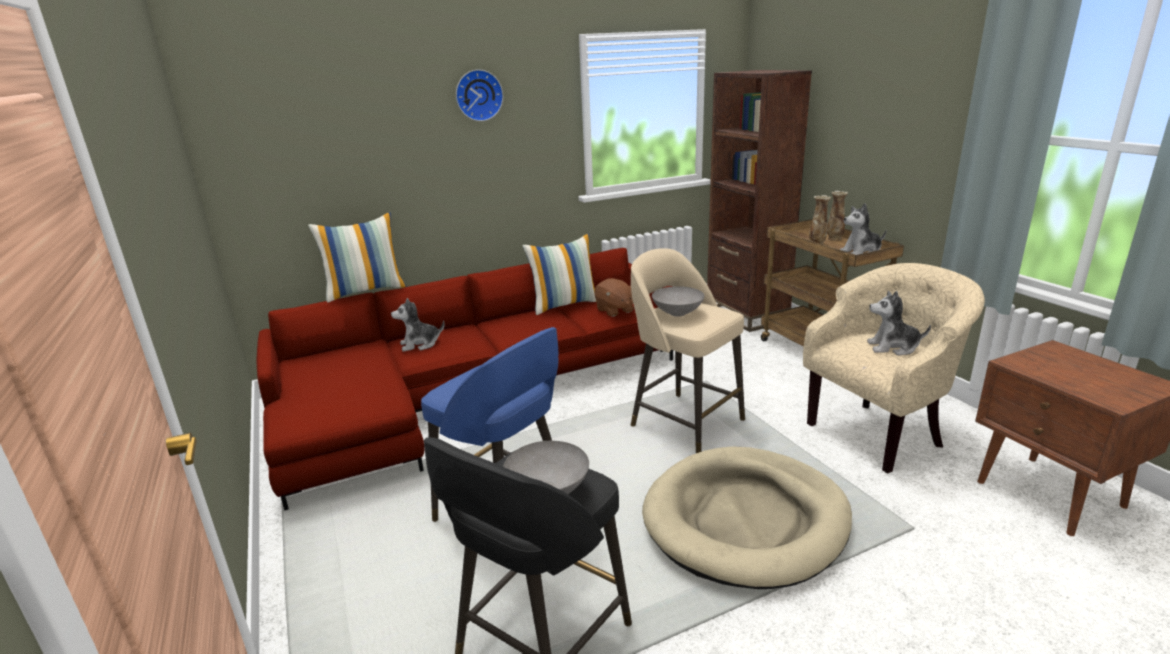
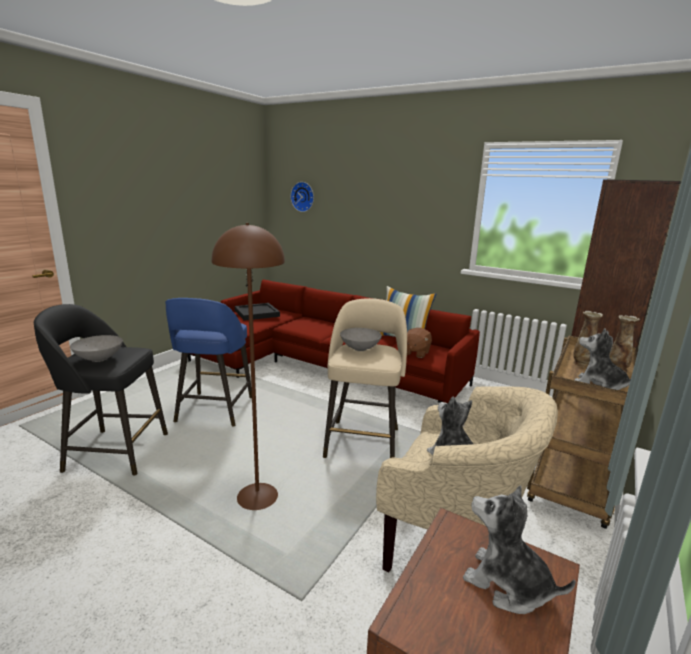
camera: 55 degrees right, 5 degrees down
(338, 366) = (257, 313): none -> black tray
(365, 291) = (306, 285): pillow -> none
(420, 344) = (303, 321): plush toy -> plush toy (506, 584)
(478, 95) = (401, 182): wall clock -> wall clock (303, 197)
(745, 520) = (258, 497): beige dog bed -> brown floor lamp

